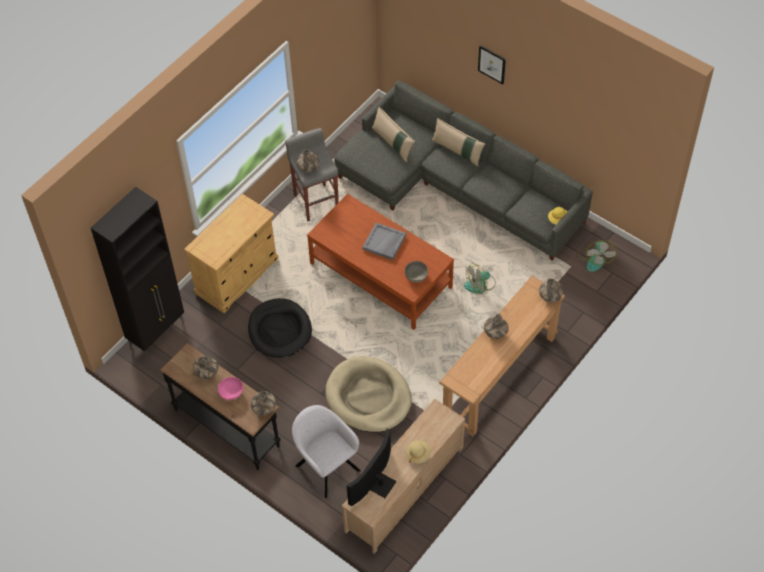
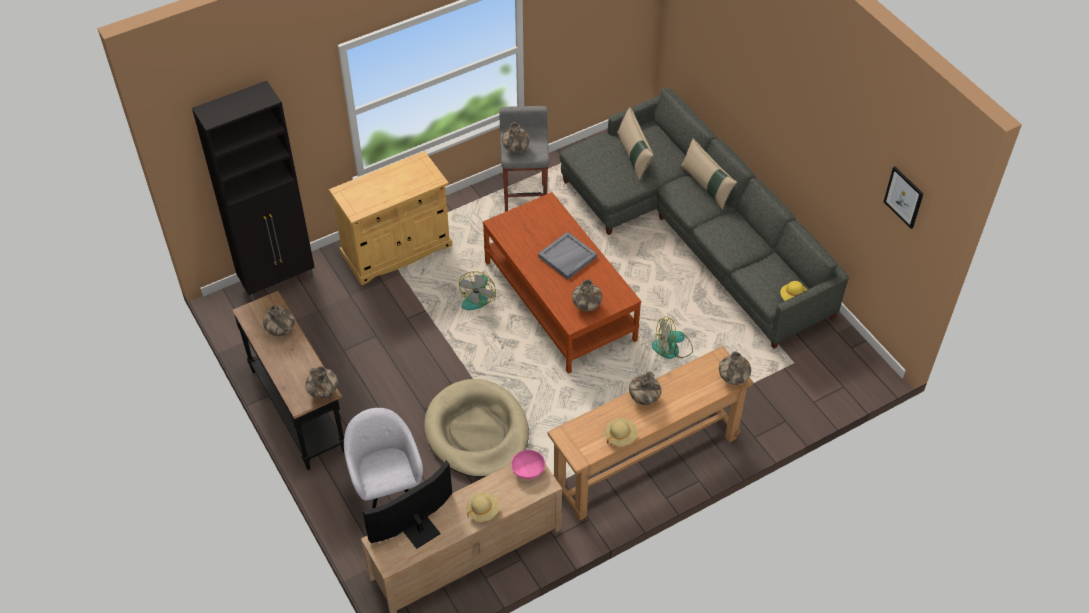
camera: 20 degrees right, 5 degrees down
(231, 392) = (296, 361): pink bowl -> pink bowl (528, 470)
(280, 330) = (413, 323): black dog bed -> none
(416, 275) = (587, 305): grey bowl -> vase
(492, 64) = (767, 81): picture -> picture (904, 197)
(492, 367) = (620, 436): none -> beige hat
(594, 259) = (827, 363): fan -> fan (477, 297)

